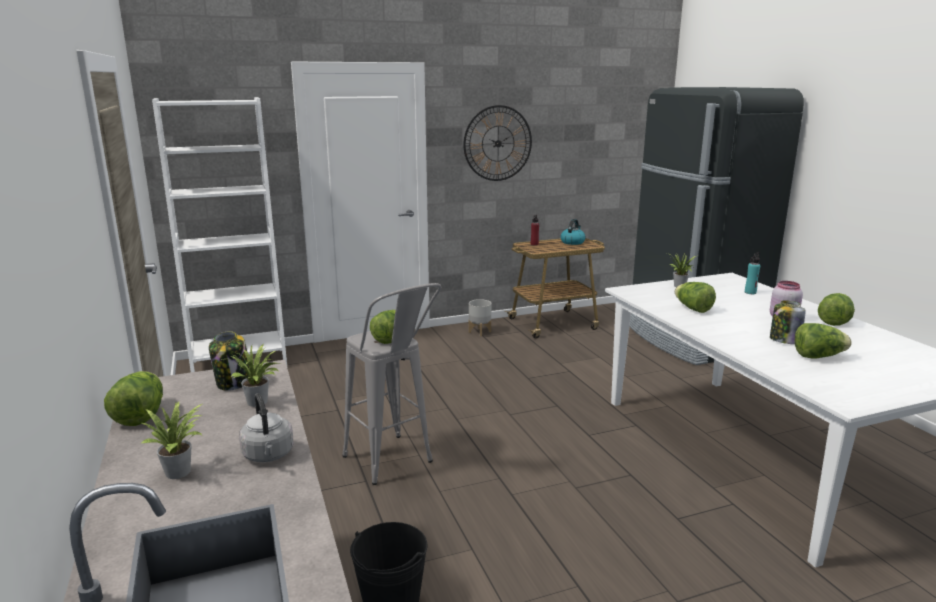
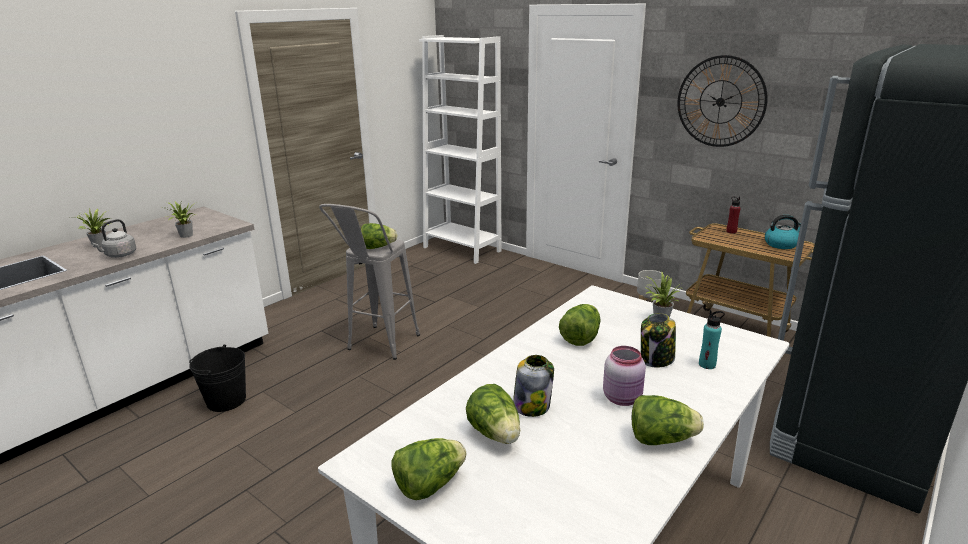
camera: 60 degrees right, 5 degrees up
(141, 416) = (161, 221): lettuce -> lettuce (429, 485)
(234, 382) = (211, 224): jar -> jar (656, 360)

